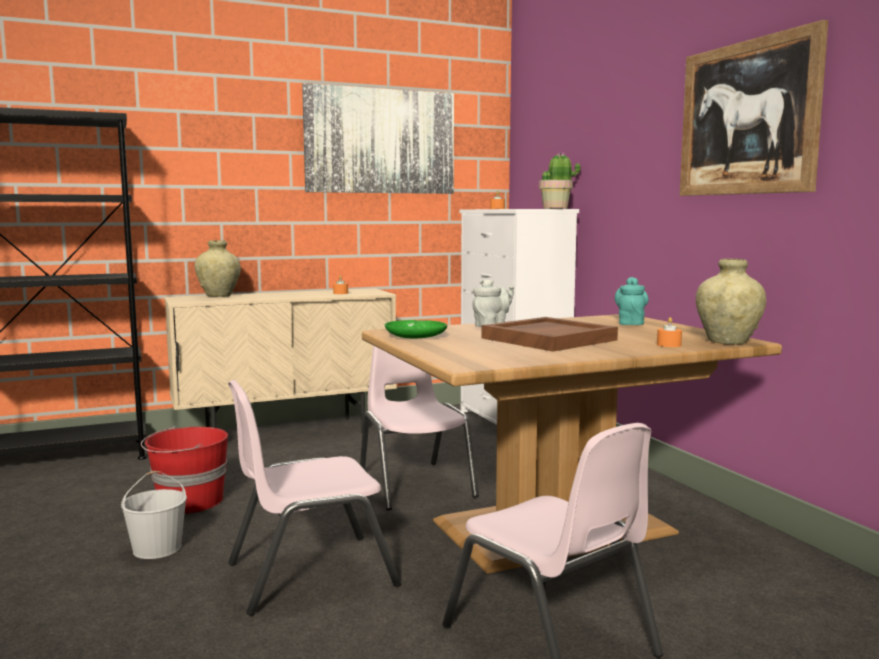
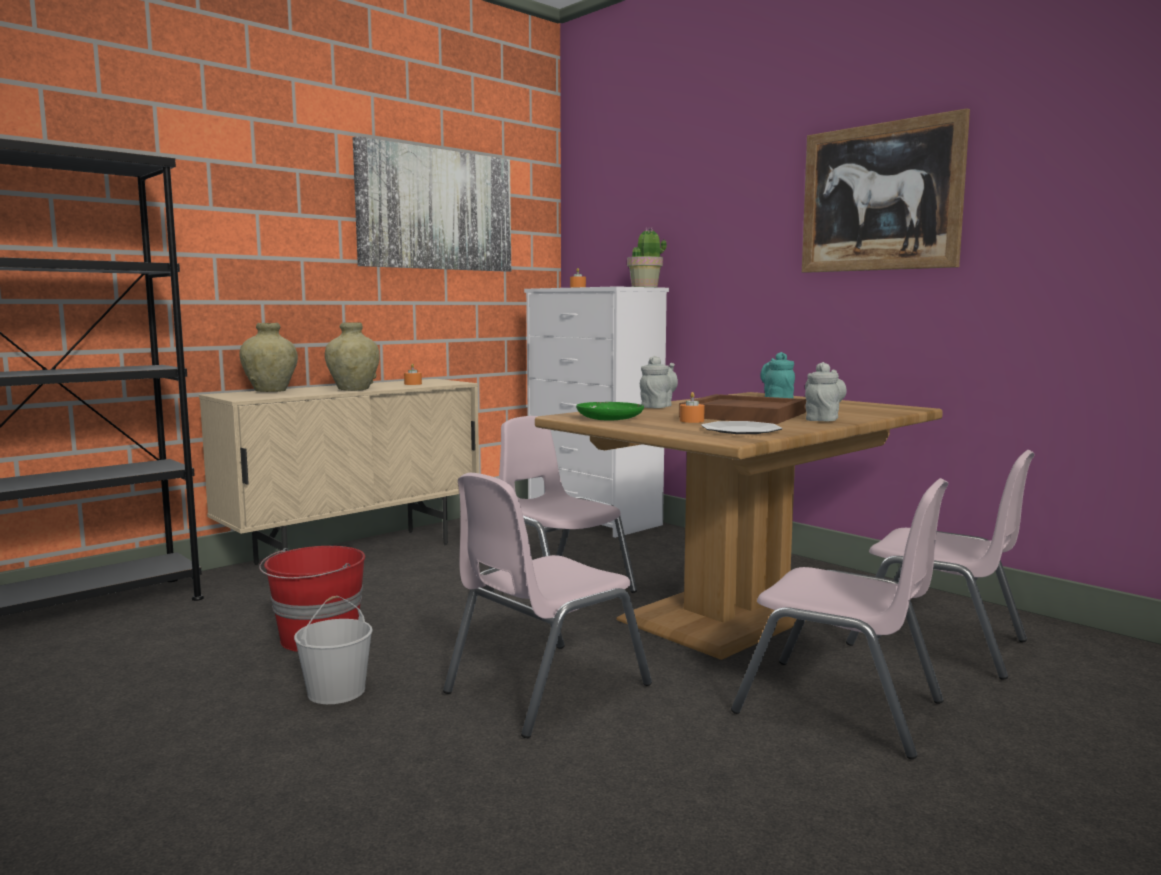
camera: 20 degrees left, 0 degrees up
(498, 356) = (741, 430): none -> plate
(612, 349) = (823, 419): none -> grey teapot
(669, 345) = (859, 414): orange candle -> orange candle (691, 421)
(727, 341) = (898, 409): beige vase -> beige vase (353, 389)
(727, 593) = (938, 643): none -> pink chair

